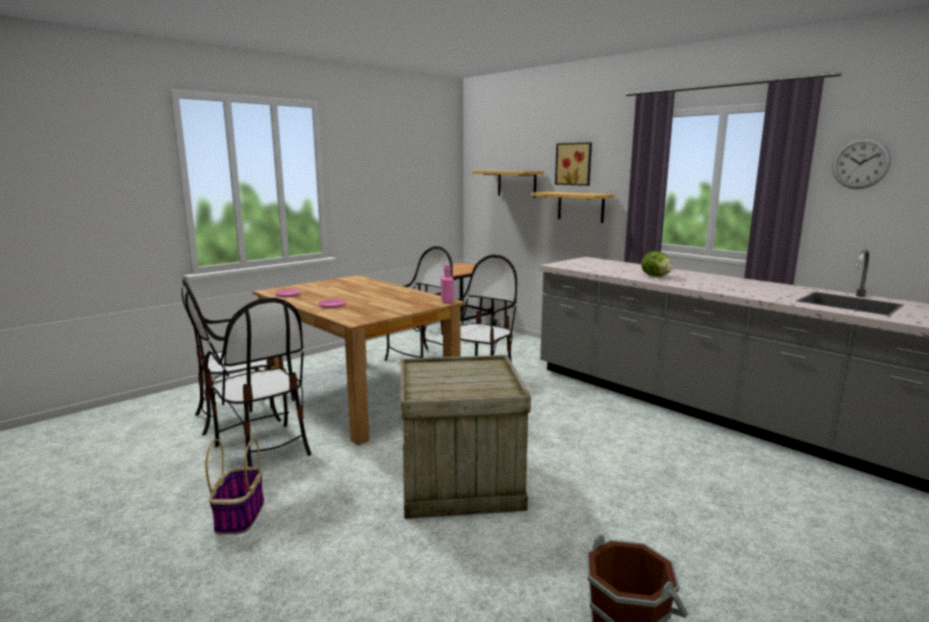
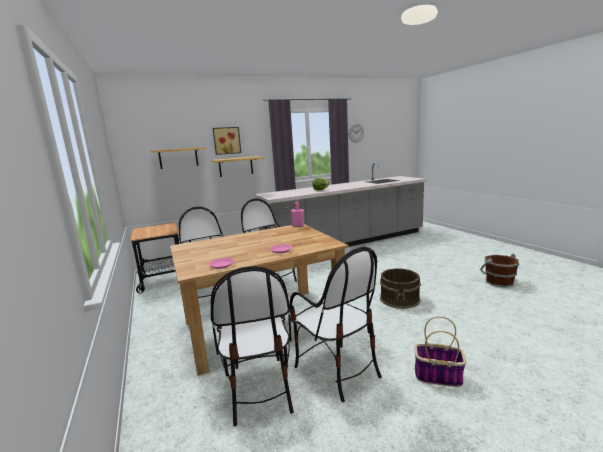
camera: 70 degrees left, 0 degrees up
(264, 448) = (337, 370): chair -> chair turned 75 degrees clockwise
(462, 482) = (400, 299): crate -> brown bucket

